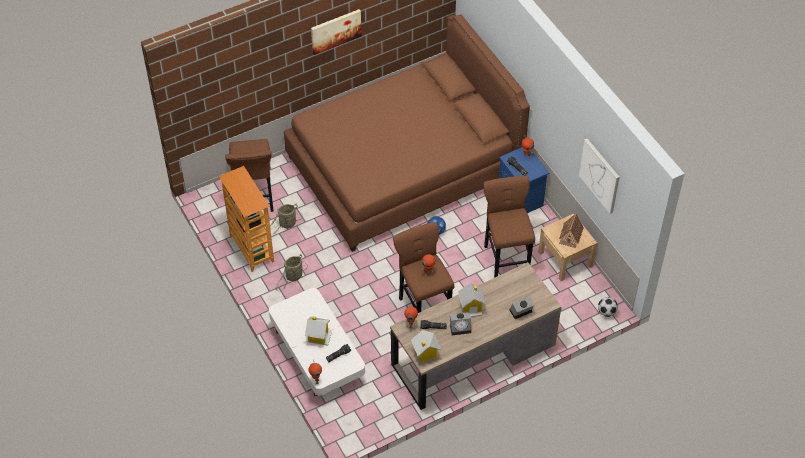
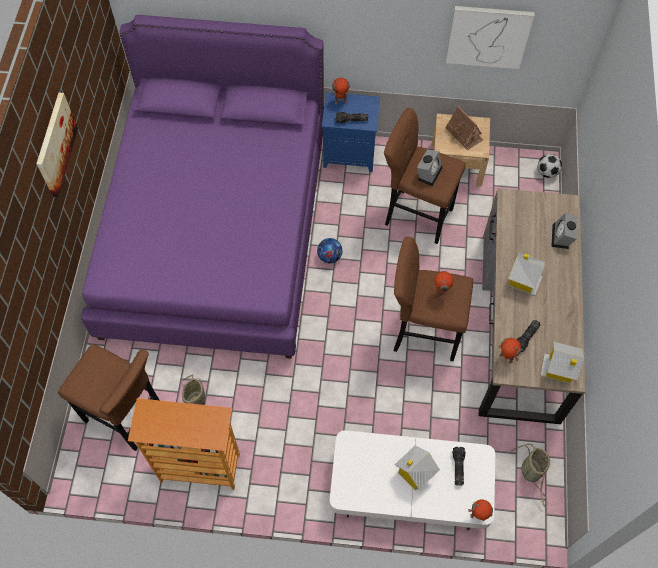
camera: 55 degrees left, 10 degrees up
(293, 277) = (279, 445): basket -> basket (531, 473)
(403, 167) = (216, 232): brown bed -> purple bed
(461, 327) = (545, 309): alarm clock -> alarm clock (429, 172)

